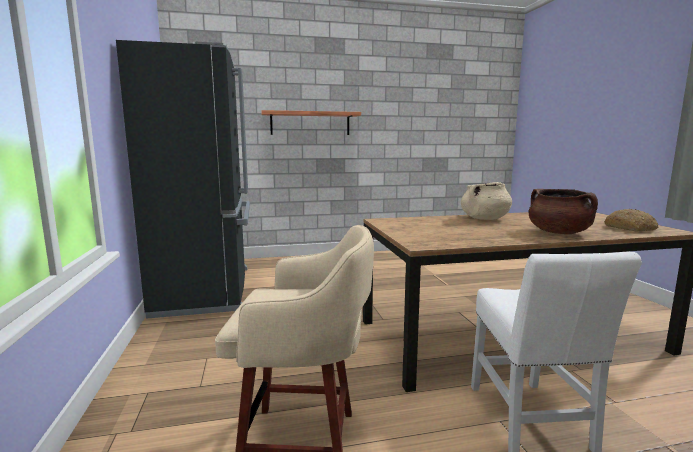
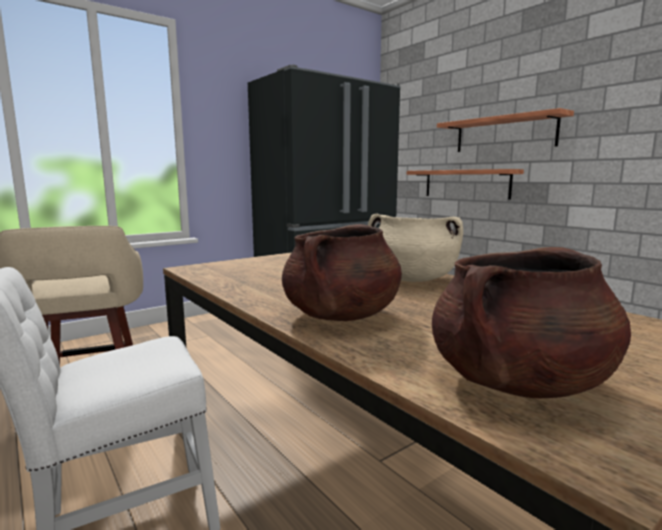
camera: 65 degrees right, 0 degrees up
(281, 160) = (466, 183): none -> shelf
(630, 228) = (517, 382): bread -> brown cooking pot

